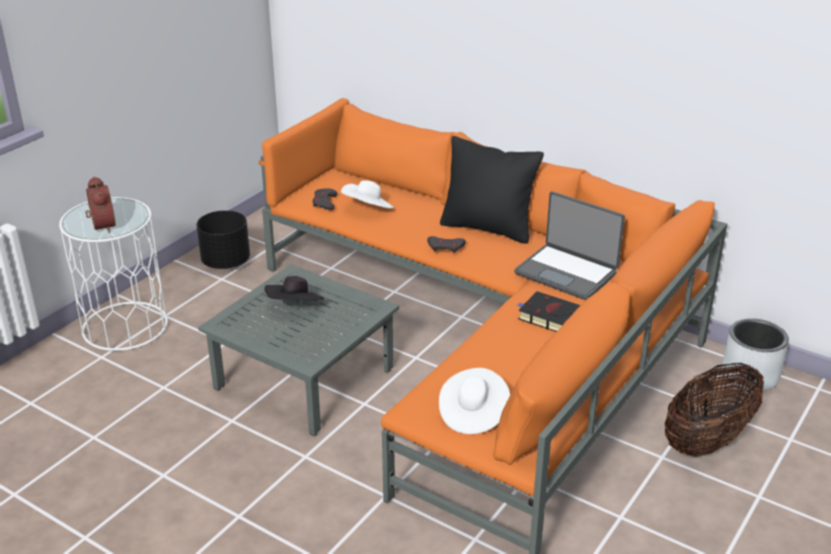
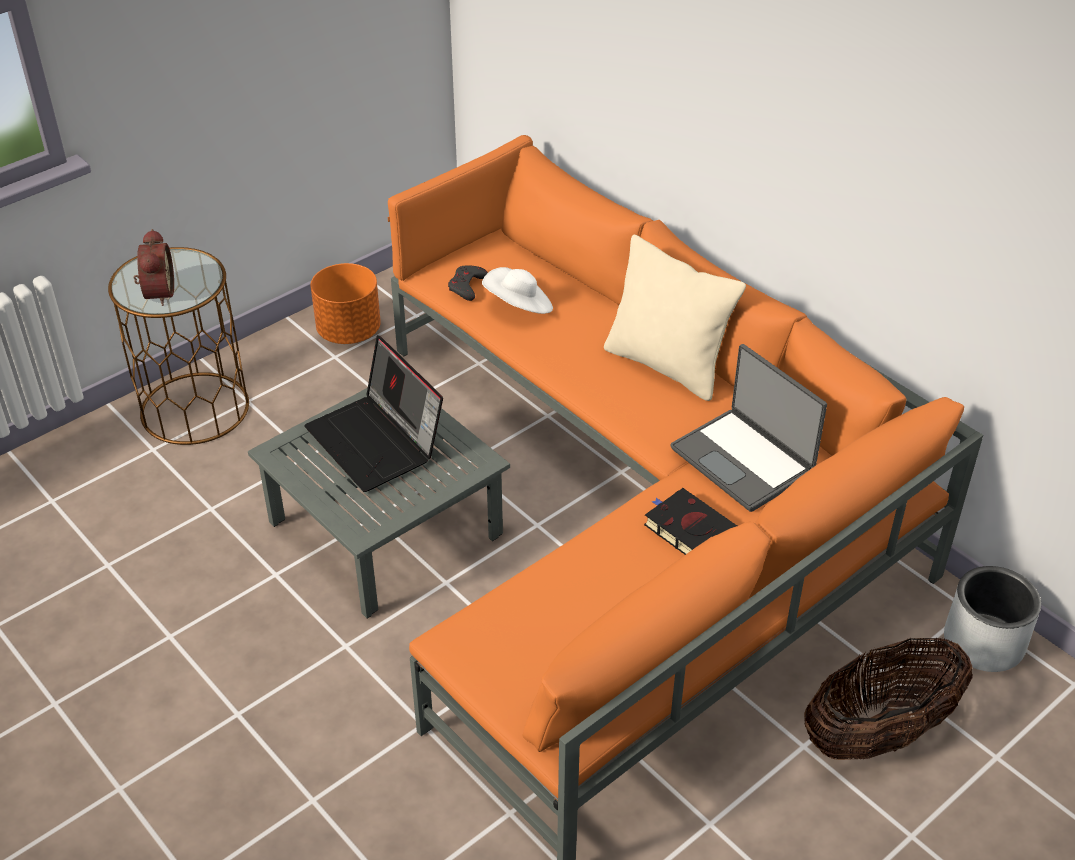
camera: 15 degrees right, 10 degrees up
(125, 326) = (194, 408): white side table -> brown side table
(226, 262) = (349, 331): black planter -> orange planter
(295, 307) = (377, 442): black hat -> laptop
(445, 247) = (596, 388): grey game controller -> none
(473, 413) = (523, 663): white hat -> none
(488, 228) = (667, 366): black pillow -> beige pillow

